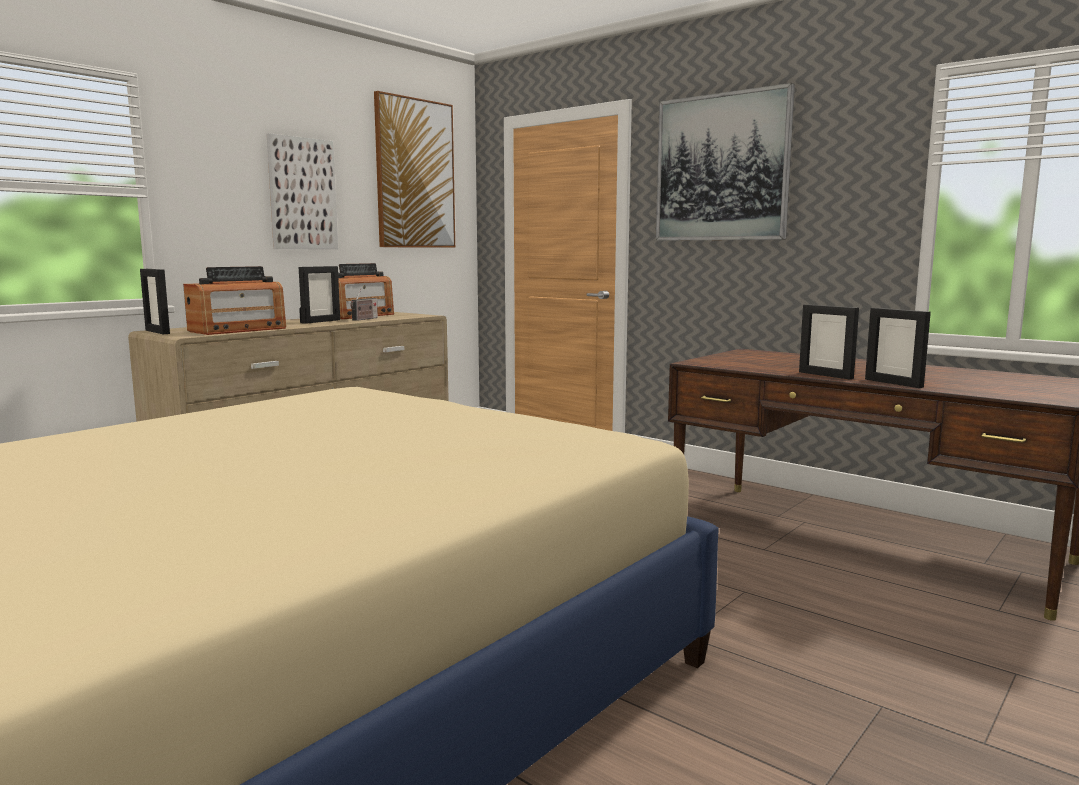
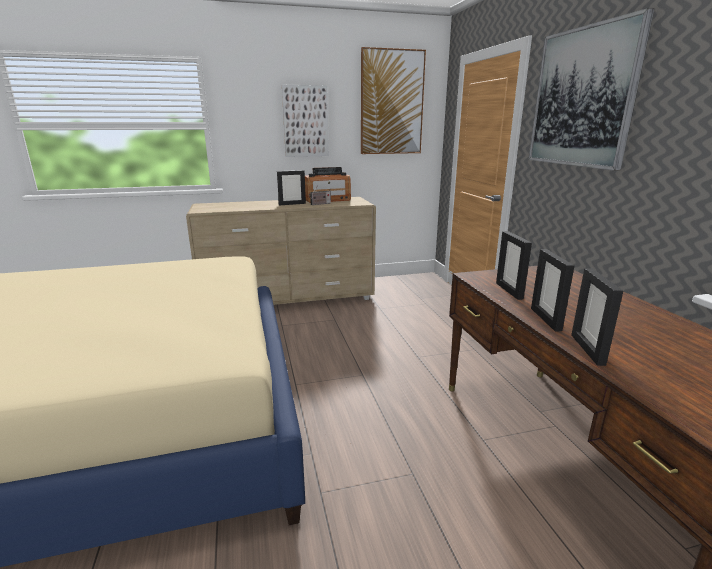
camera: 35 degrees right, 10 degrees up
(158, 332) = (199, 205): picture frame -> picture frame (510, 291)
(238, 330) = (232, 208): radio -> none

